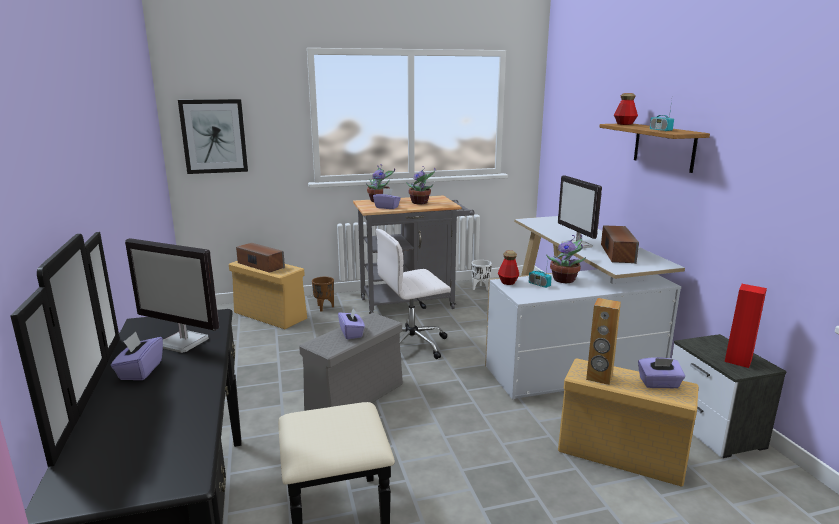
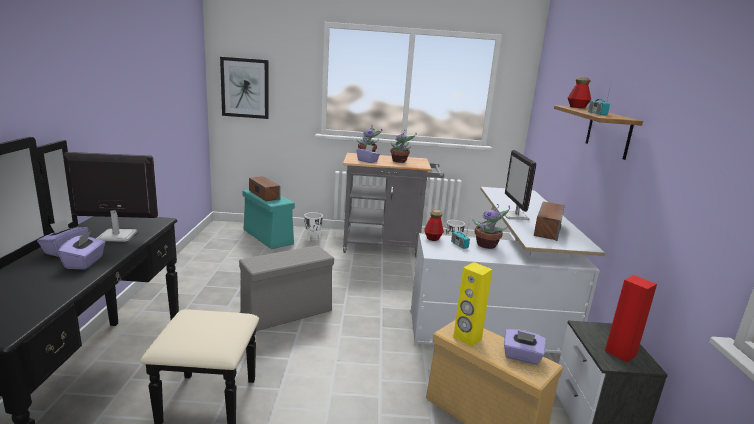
camera: 15 degrees right, 0 degrees up
(184, 342) = (116, 236): monitor -> monitor turned 135 degrees clockwise
(271, 315) = (268, 237): beige storage box -> turquoise storage box
(324, 307) = (312, 238): brown planter -> white planter
(351, 333) = (286, 258): purple tissue box -> purple tissue box (85, 262)
(413, 344) = (363, 280): white office chair -> none
(599, 377) = (467, 338): brown speaker -> yellow speaker

